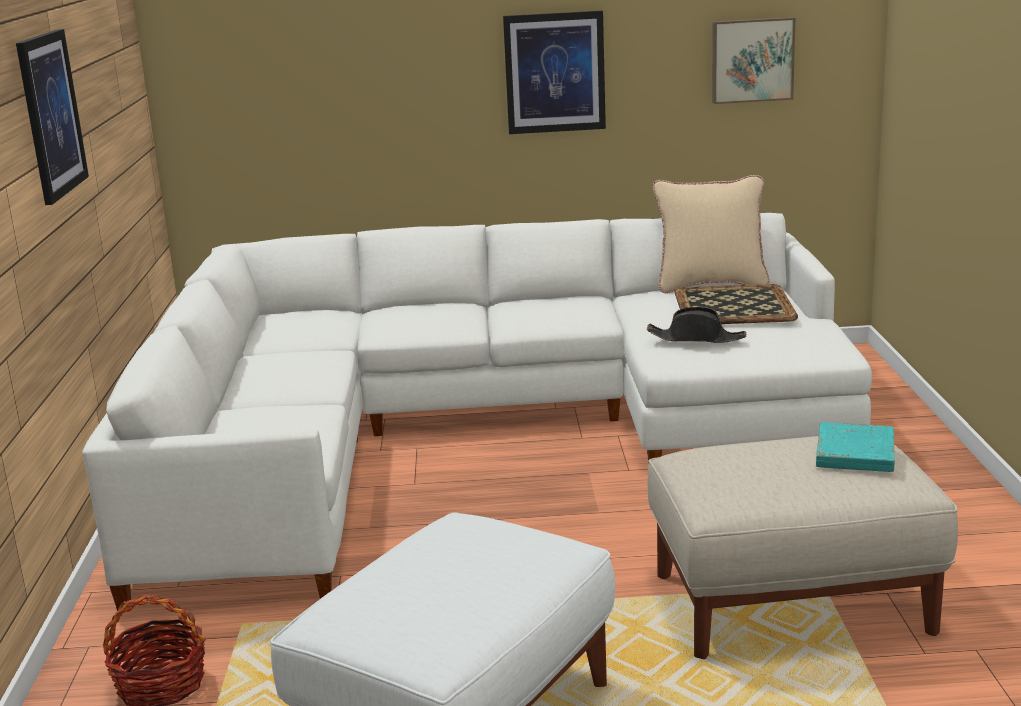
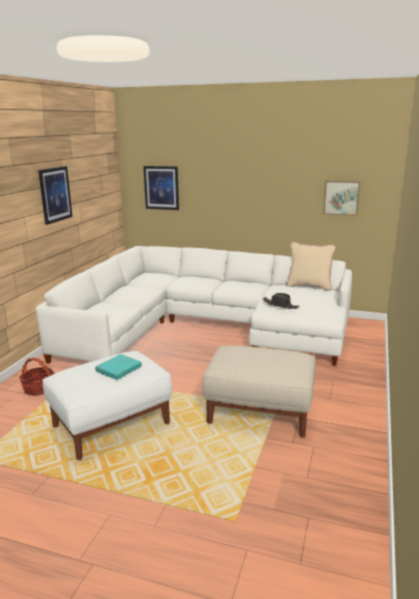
camera: 20 degrees right, 0 degrees up
(554, 72) = (261, 195): picture -> picture (161, 187)
(732, 306) = (307, 295): tray -> none
(855, 454) = (287, 359): turquoise book -> turquoise book (119, 369)

